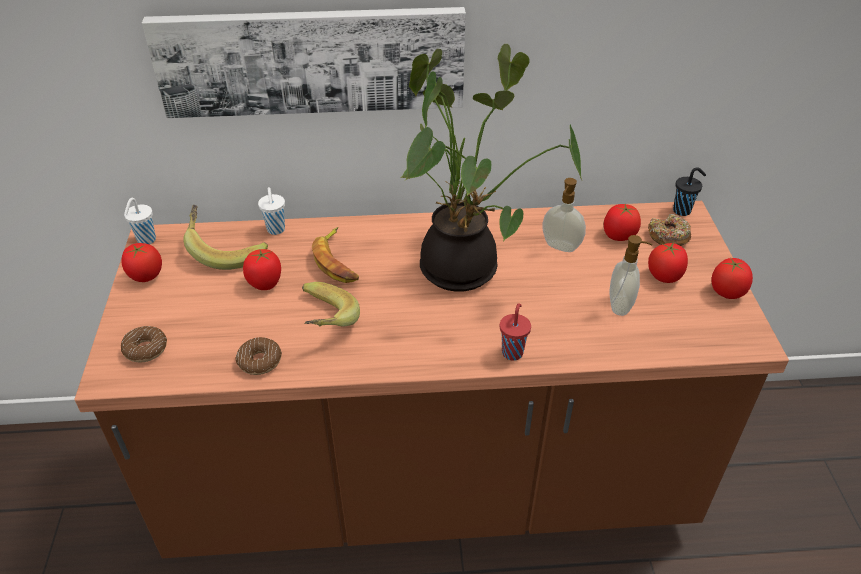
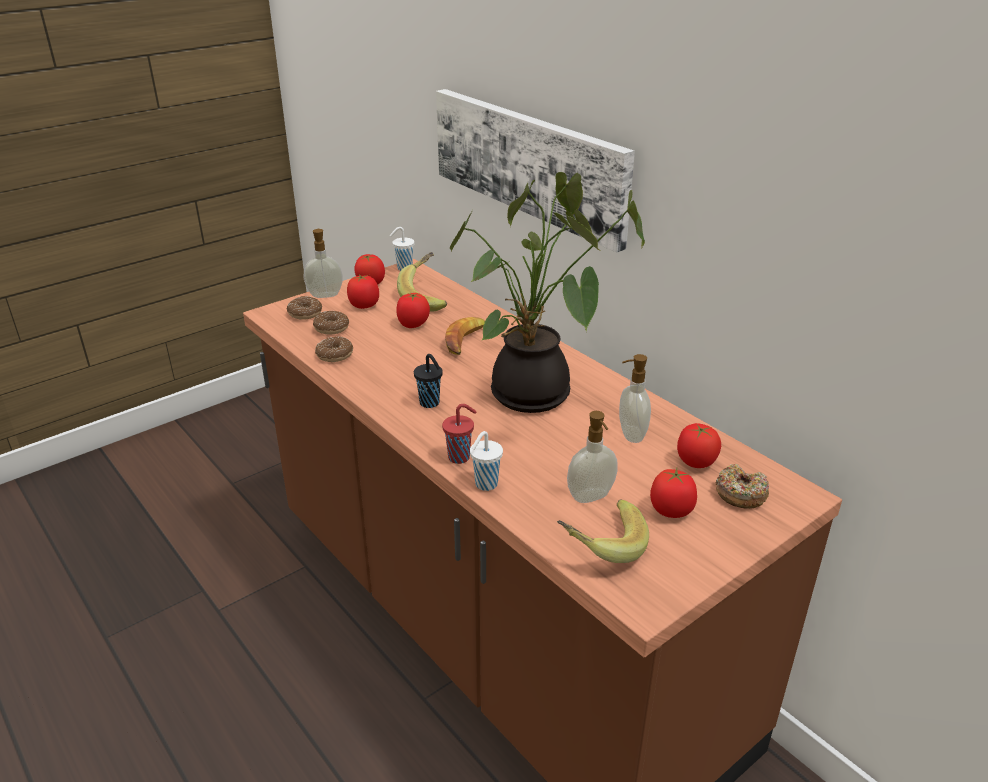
camera: 55 degrees right, 10 degrees down
(125, 318) = (325, 295): none -> soap dispenser
(202, 342) = (331, 328): none -> donut
(276, 230) = (474, 304): white cup -> white cup (485, 485)
(321, 322) = (398, 361): banana -> banana (600, 544)
(683, 211) = (800, 490): black cup -> black cup (430, 403)
(727, 292) = (702, 561): tomato -> tomato (364, 306)

